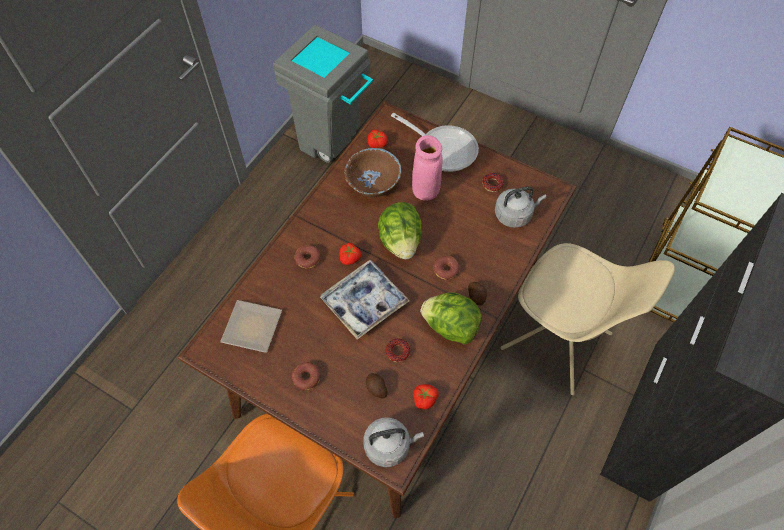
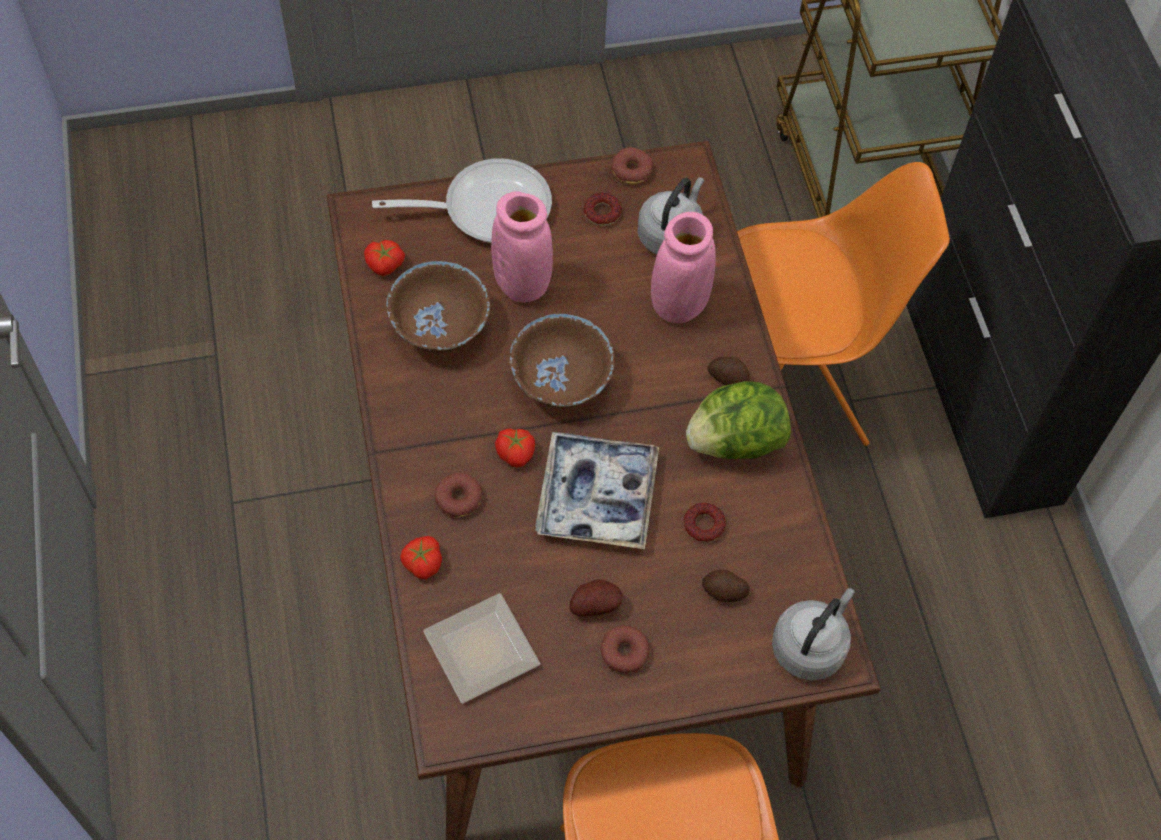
camera: 45 degrees left, 0 degrees up
(316, 347) = (594, 604): none -> potato
(334, 146) = (195, 336): grey trash can -> none
(400, 241) = (560, 379): lettuce -> brown bowl
(424, 398) = (793, 556): tomato -> tomato (422, 563)
(446, 270) = (657, 373): donut -> donut (631, 171)
(487, 248) = (679, 305): none -> pink vase
(558, 343) = (789, 390): beige chair -> orange chair

